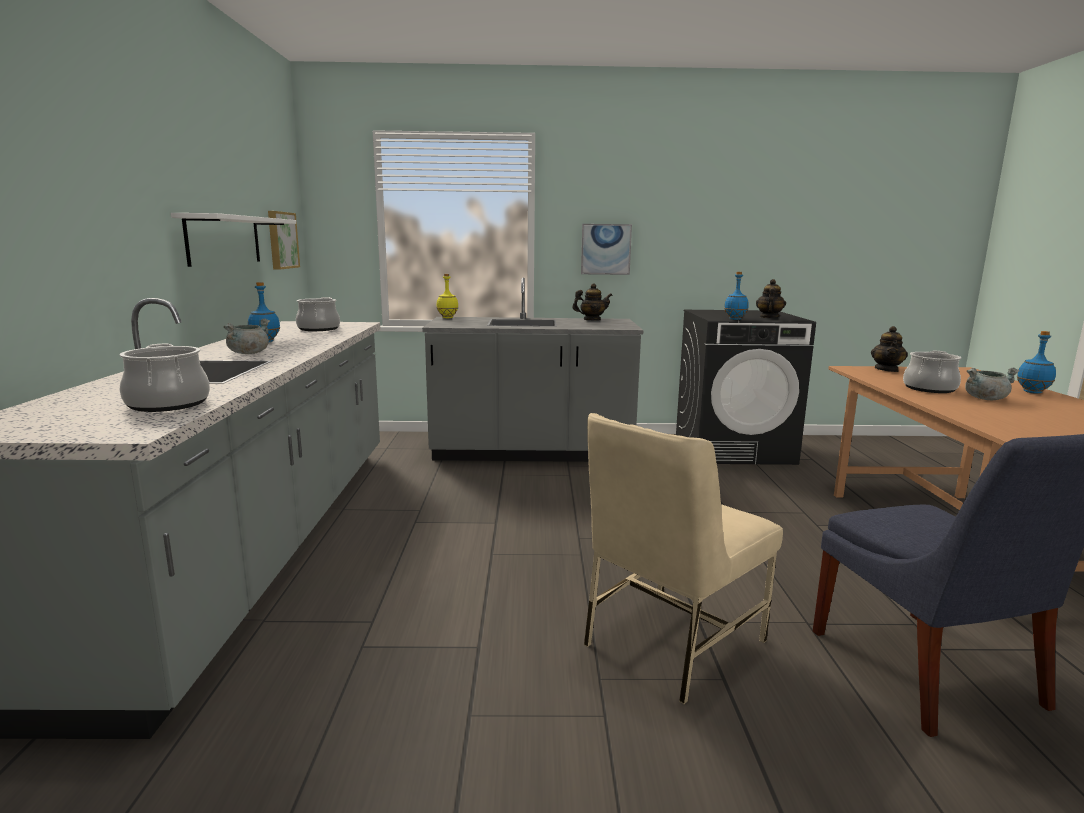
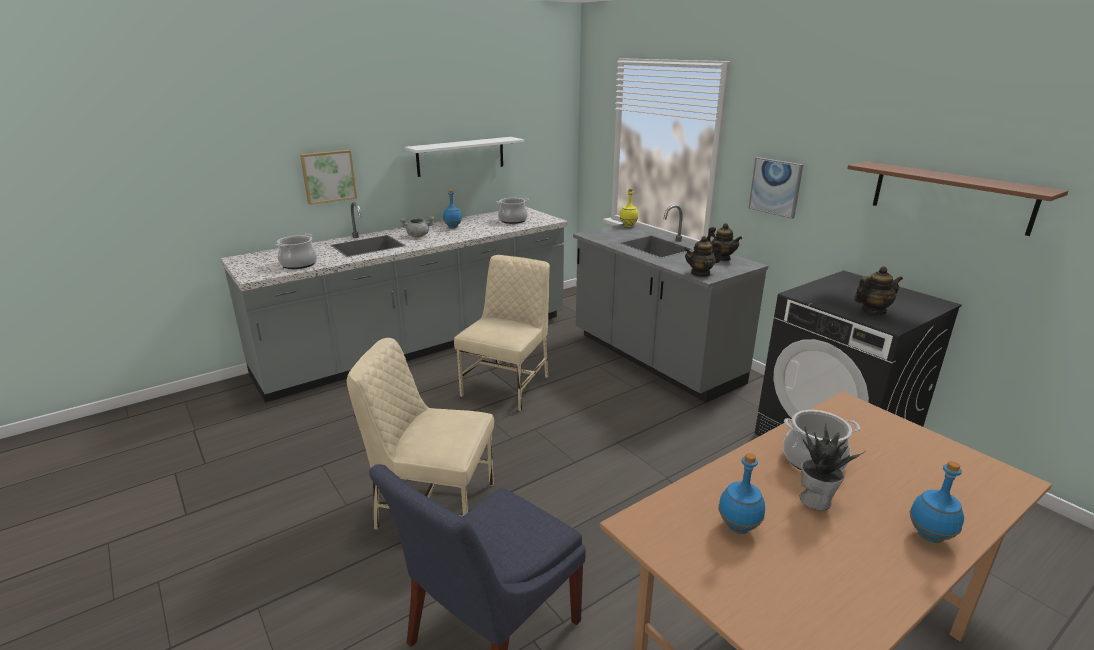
camera: 55 degrees right, 10 degrees up
(281, 240) = (538, 148): picture -> picture (328, 176)
(468, 523) = (508, 385): none -> beige chair
(734, 319) = (814, 301): blue bottle -> blue bottle (738, 527)
(755, 232) = (950, 197): none -> brown shelf
(887, 369) = (887, 425): teapot -> teapot (700, 273)
(985, 398) = (816, 499): grey cooking pot -> potted plant

